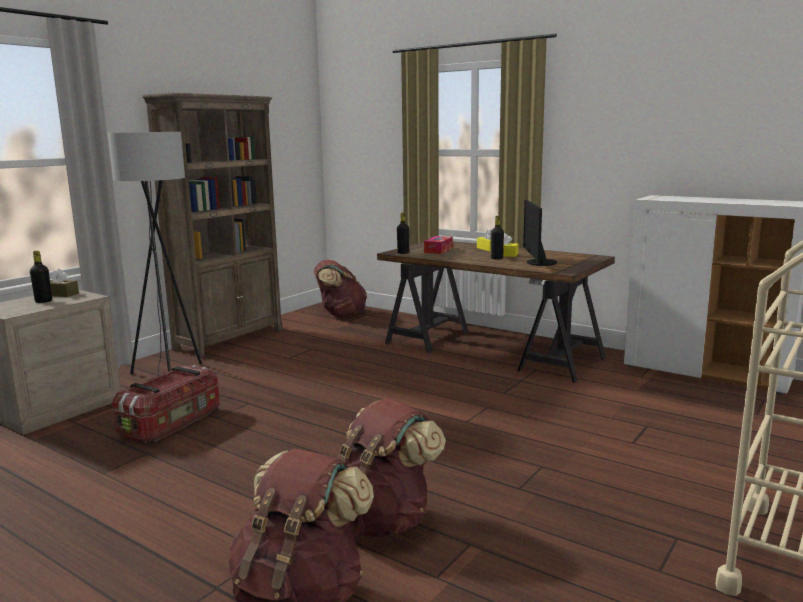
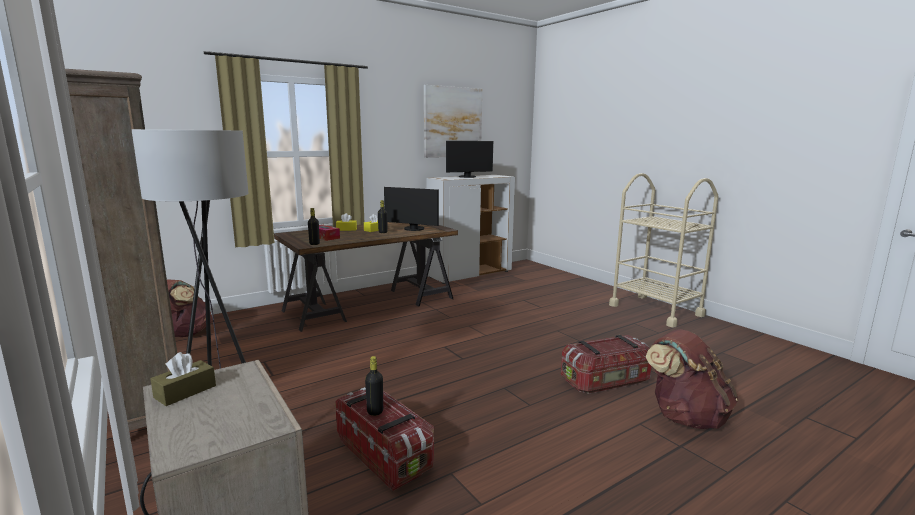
camera: 70 degrees left, 0 degrees up
(43, 301) = (218, 402): black bottle -> black bottle (375, 411)
(381, 520) = (606, 382): brown backpack -> storage box
(715, 199) = (468, 177): none -> monitor
(716, 102) = (452, 122): none -> picture

